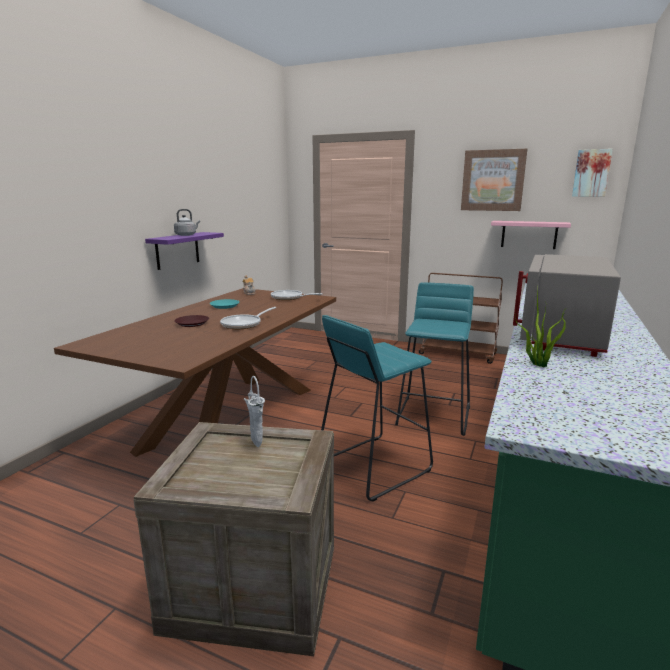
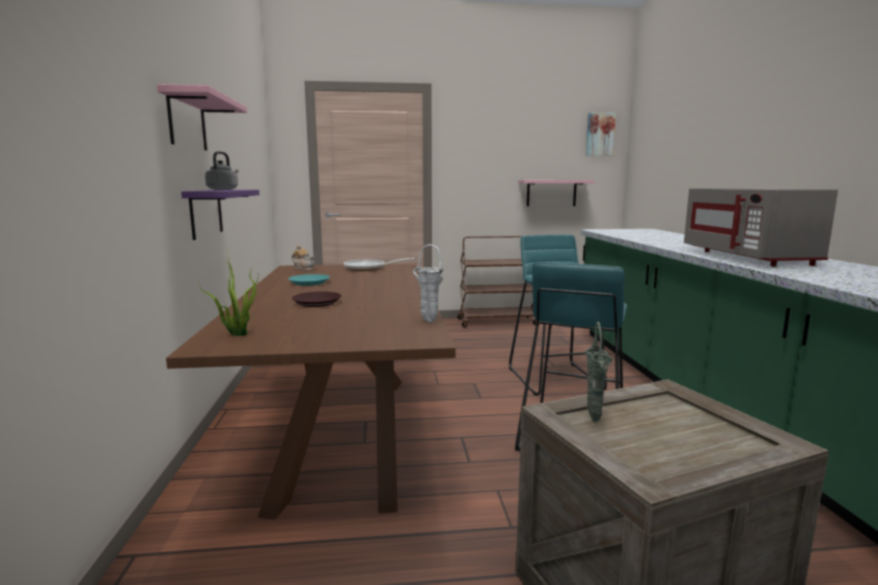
camera: 30 degrees left, 5 degrees down
(157, 191) = (187, 122): none -> pink shelf
(219, 444) = (594, 421): none -> green vase
(244, 324) = (388, 295): frying pan -> none
(256, 444) = (629, 411): white vase -> white vase (427, 321)
(493, 180) = (515, 139): picture -> none
(537, 364) = (804, 274): potted plant -> potted plant (237, 334)

